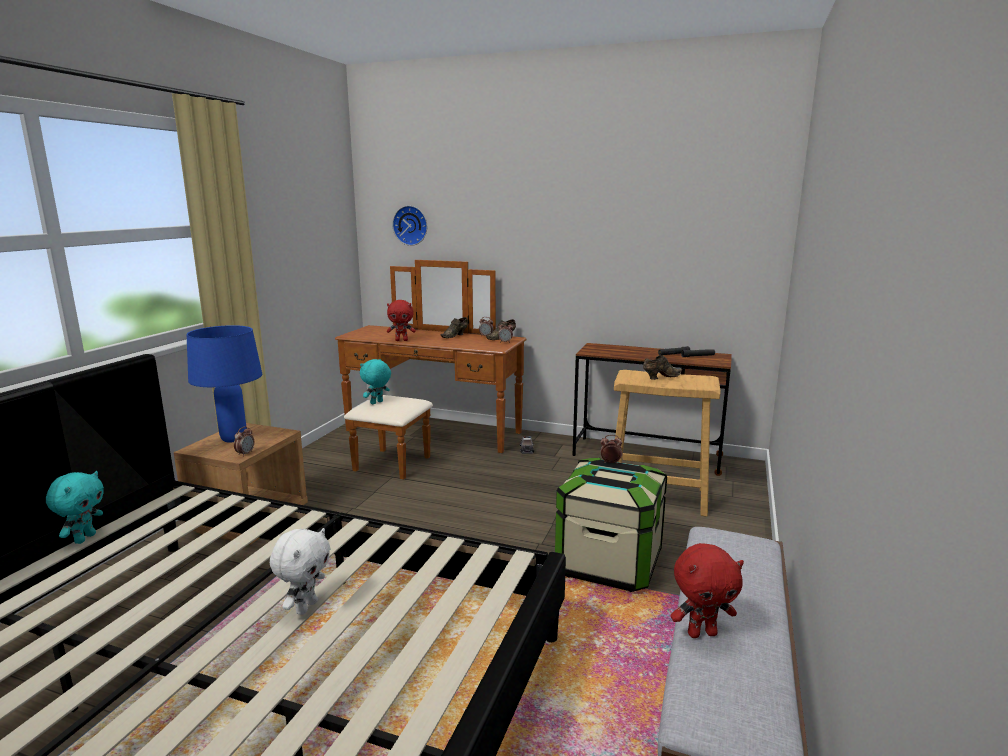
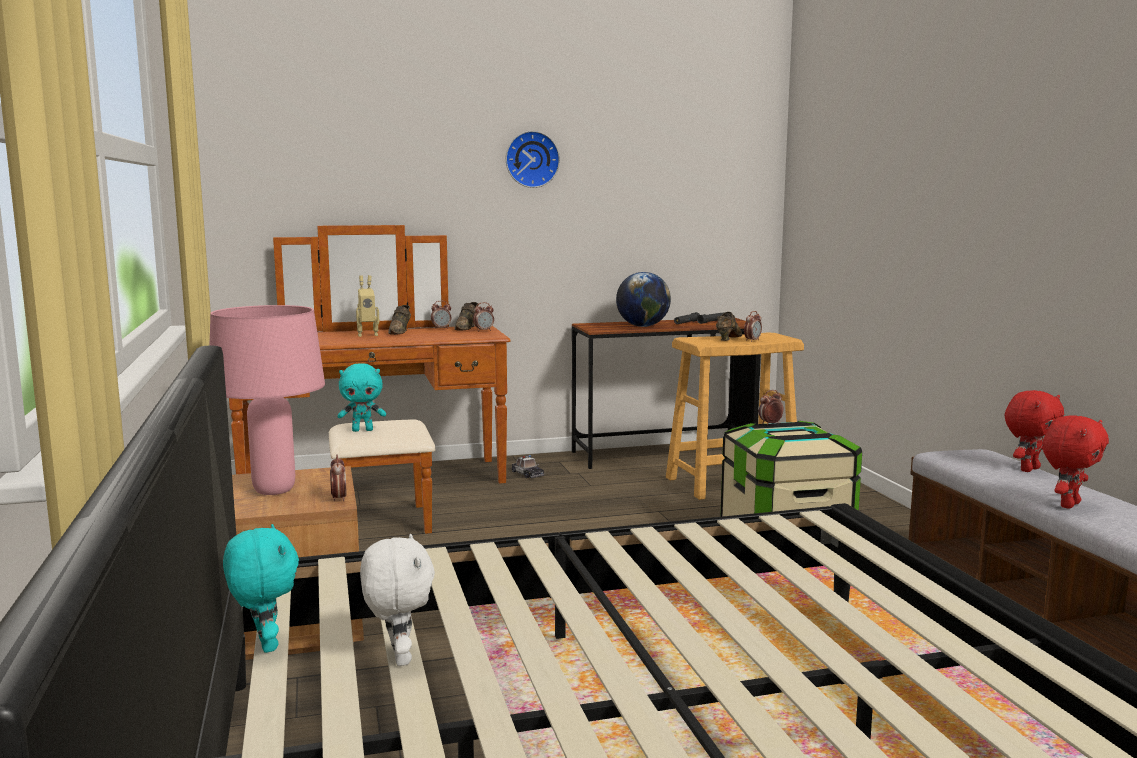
camera: 35 degrees left, 5 degrees down
(234, 439) = (275, 490): blue table lamp -> pink table lamp
(305, 607) = (718, 603): white plush toy -> white plush toy (398, 658)
(377, 403) = (363, 430): turquoise plush toy -> turquoise plush toy turned 105 degrees counterclockwise
(401, 340) = (341, 342): red plush toy -> red plush toy (1028, 469)
(411, 225) = (303, 175): wall clock -> wall clock (531, 159)
(432, 335) = (367, 334): none -> toy robot
(629, 353) = (642, 326): none -> globe
(674, 383) = (752, 340): none -> alarm clock

